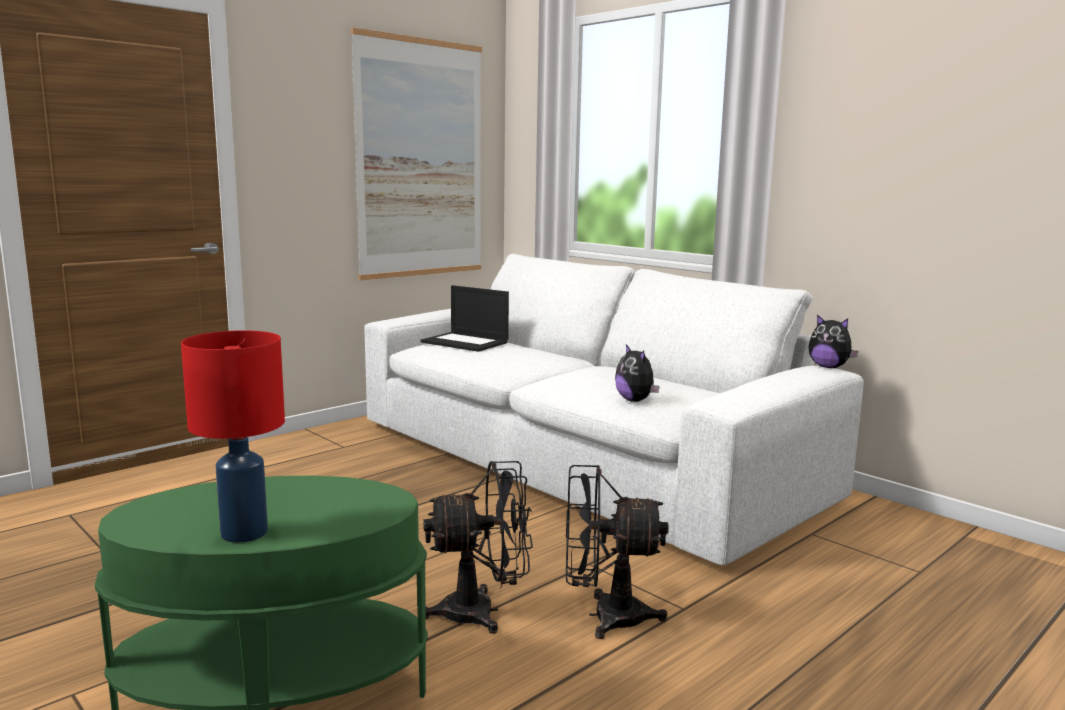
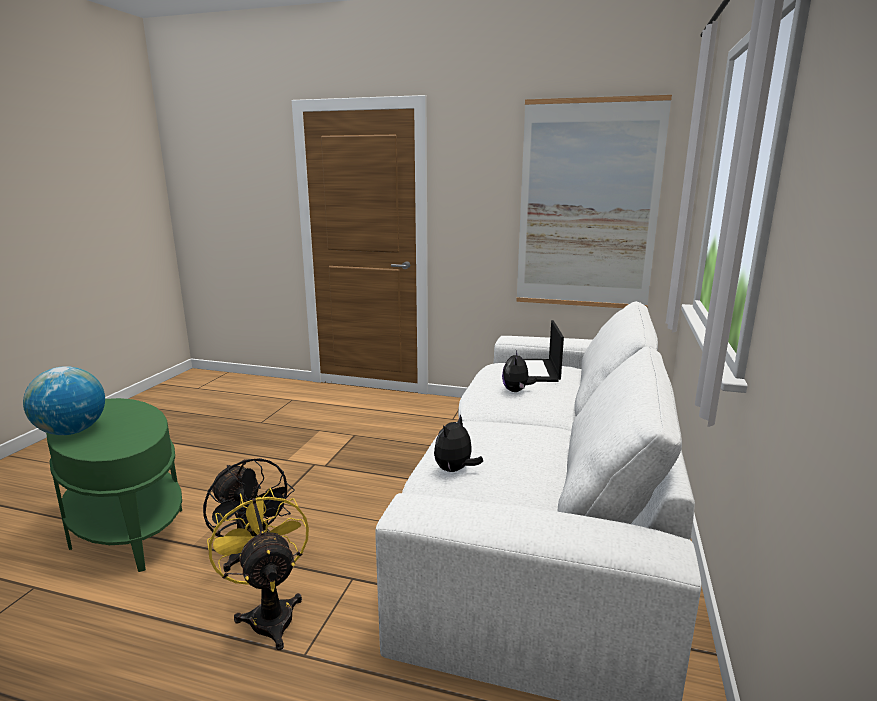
camera: 60 degrees right, 5 degrees up
(243, 533) = (72, 431): red table lamp -> globe
(604, 616) = (269, 613): black fan -> yellow fan
(829, 367) = (664, 545): plush toy -> plush toy (516, 391)

